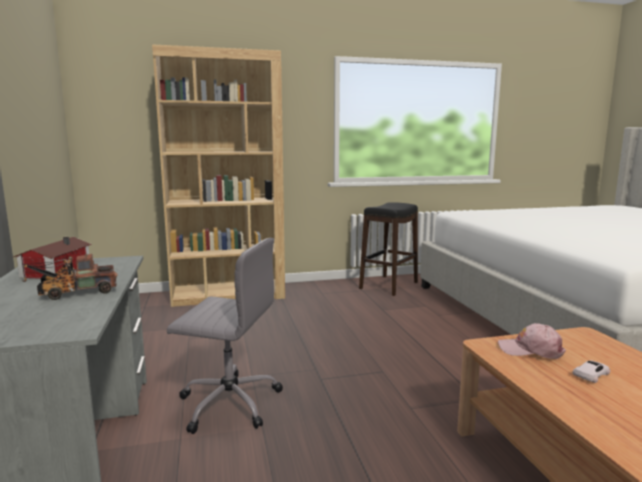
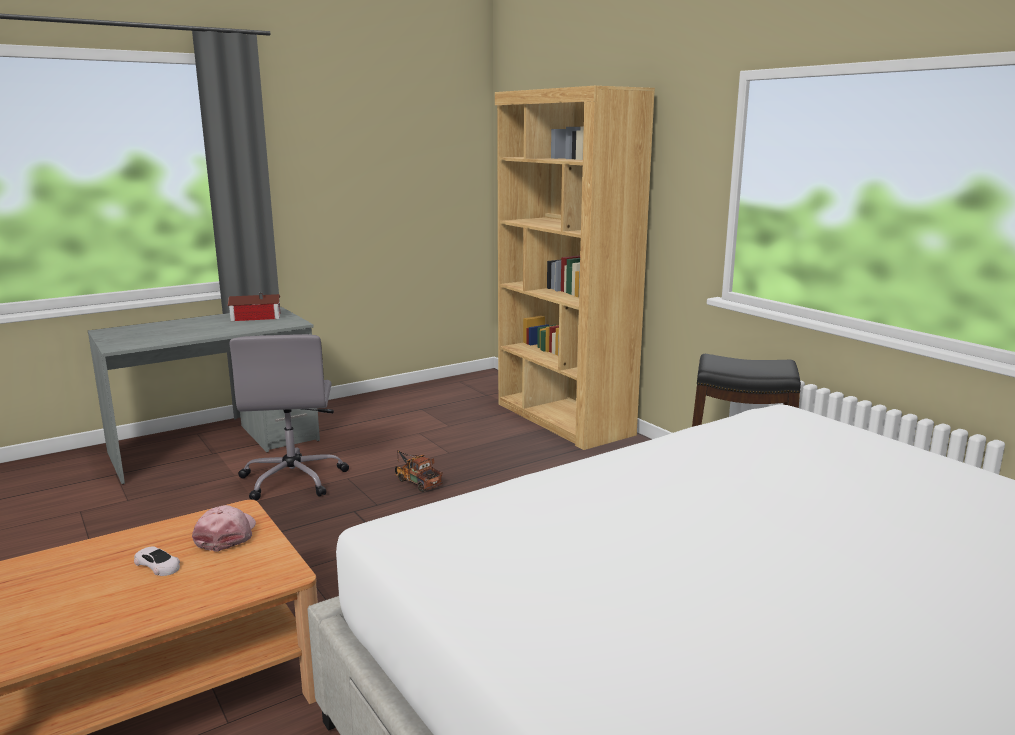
camera: 70 degrees right, 5 degrees up
(73, 293) = (194, 332): toy truck -> toy truck (416, 481)

